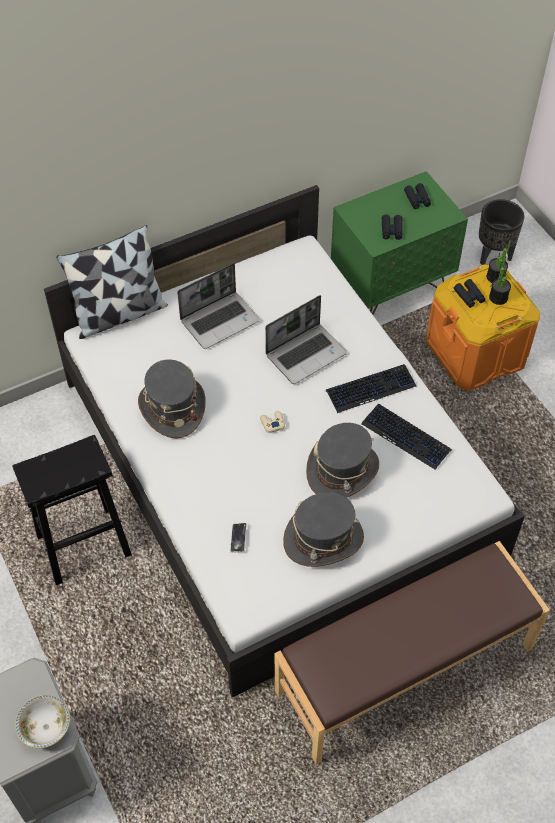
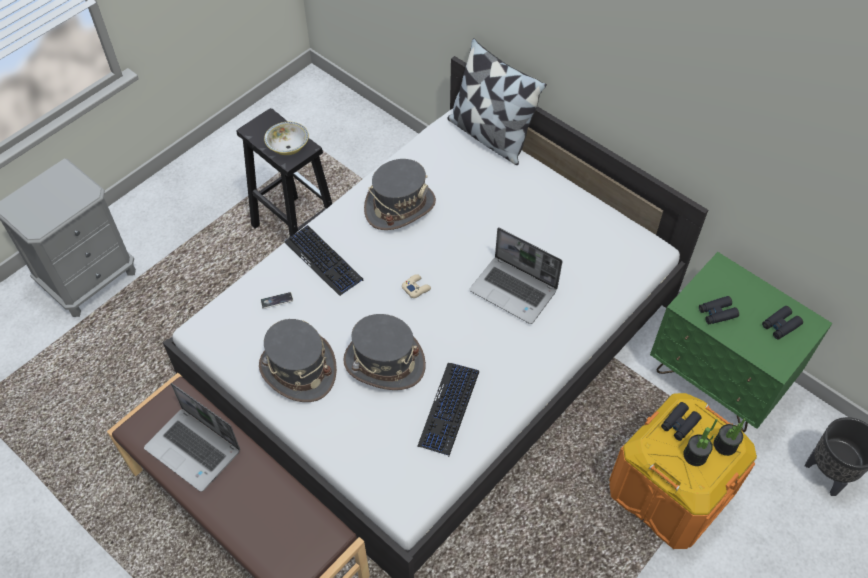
camera: 70 degrees right, 0 degrees up
(45, 727) = (42, 217): bowl -> bowl (288, 147)
(220, 320) = (520, 210): laptop -> laptop (194, 449)
(370, 389) = (497, 360): keyboard -> keyboard (324, 261)

